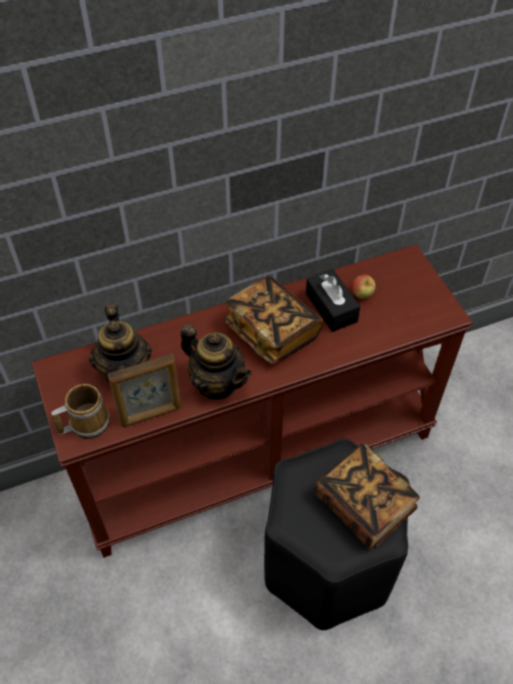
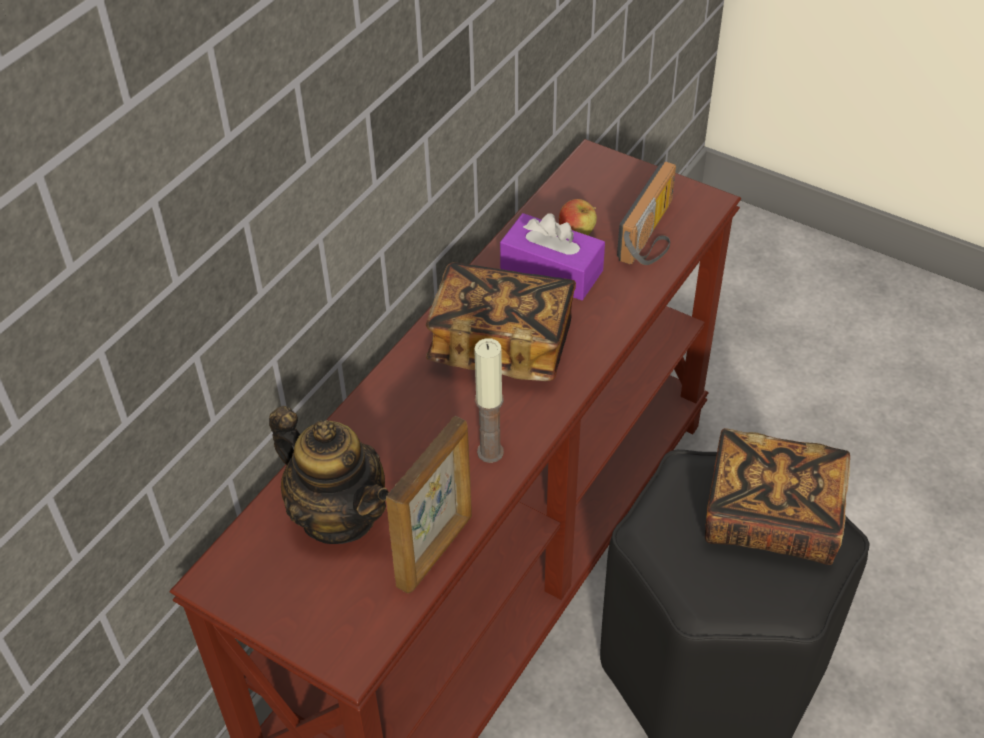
camera: 35 degrees left, 5 degrees down
(86, 422) = (347, 620): mug -> none
(217, 383) = (490, 452): teapot -> candle
(331, 307) = (551, 271): black tissue box -> purple tissue box
(402, 318) = (654, 236): none -> radio

